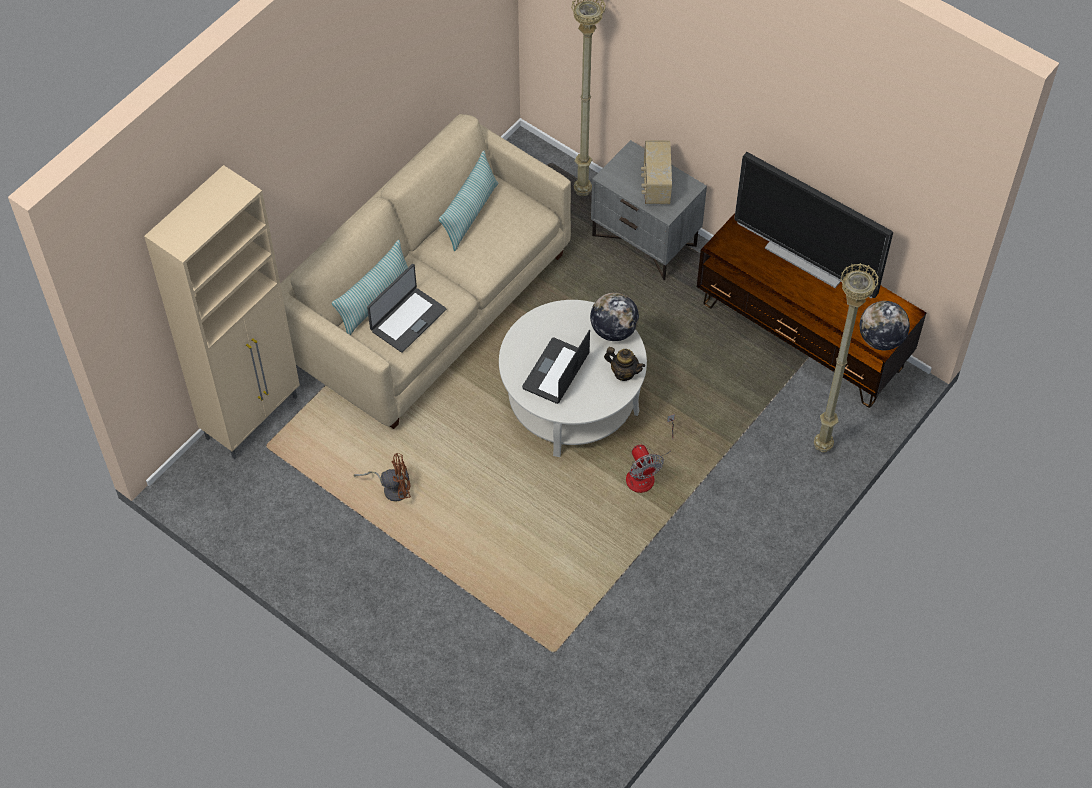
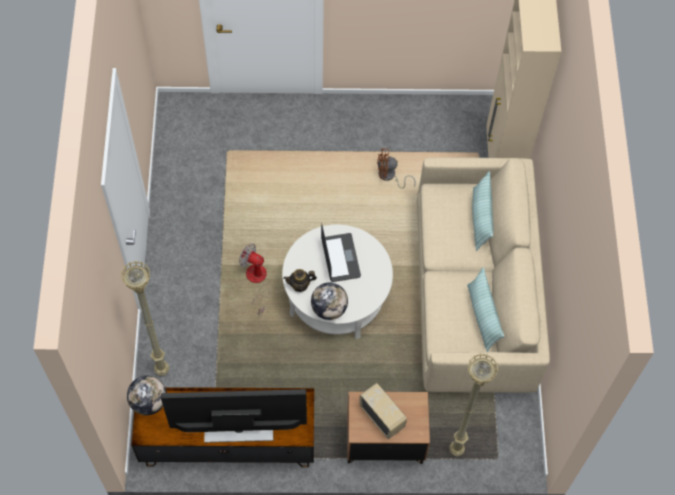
camera: 140 degrees right, 5 degrees up
(391, 488) = (389, 176): brown fan -> brown fan turned 45 degrees clockwise
(407, 319) = (450, 220): laptop -> none
(645, 240) = (384, 442): grey nightstand -> brown nightstand

